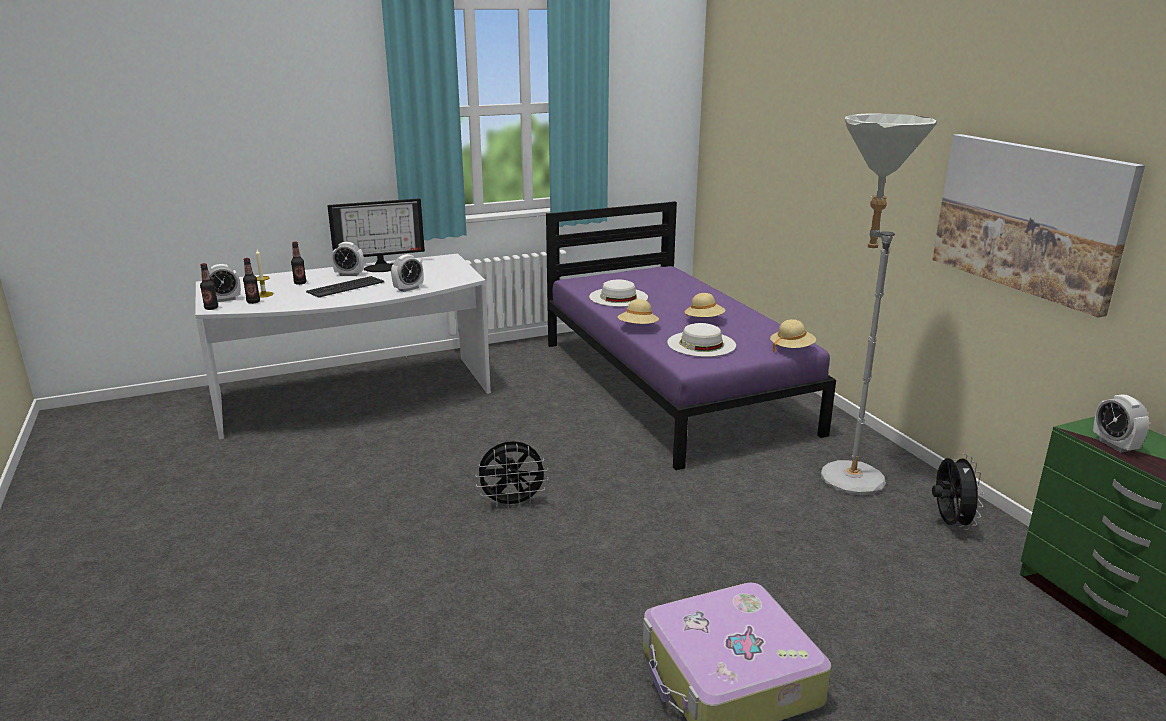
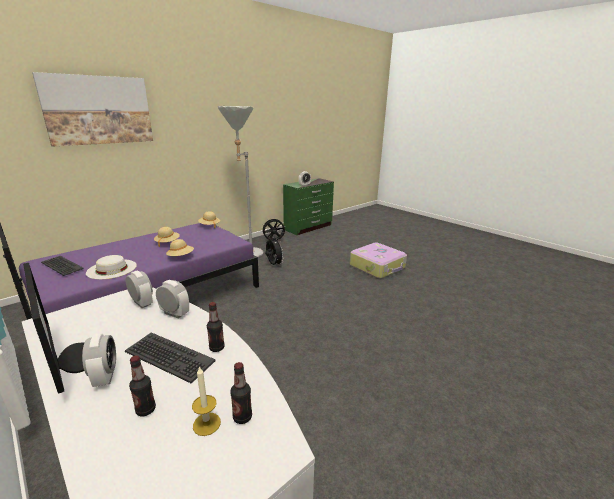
camera: 110 degrees left, 0 degrees up
(211, 308) = (283, 453): bottle -> bottle (217, 348)
(225, 299) = (239, 462): alarm clock -> alarm clock (142, 303)
(512, 503) = (314, 324): black fan -> black fan (273, 265)
(640, 277) = (61, 266): none -> keyboard
(701, 344) = (207, 240): white hat -> none
(1028, 218) = (246, 138): picture -> picture (98, 110)

